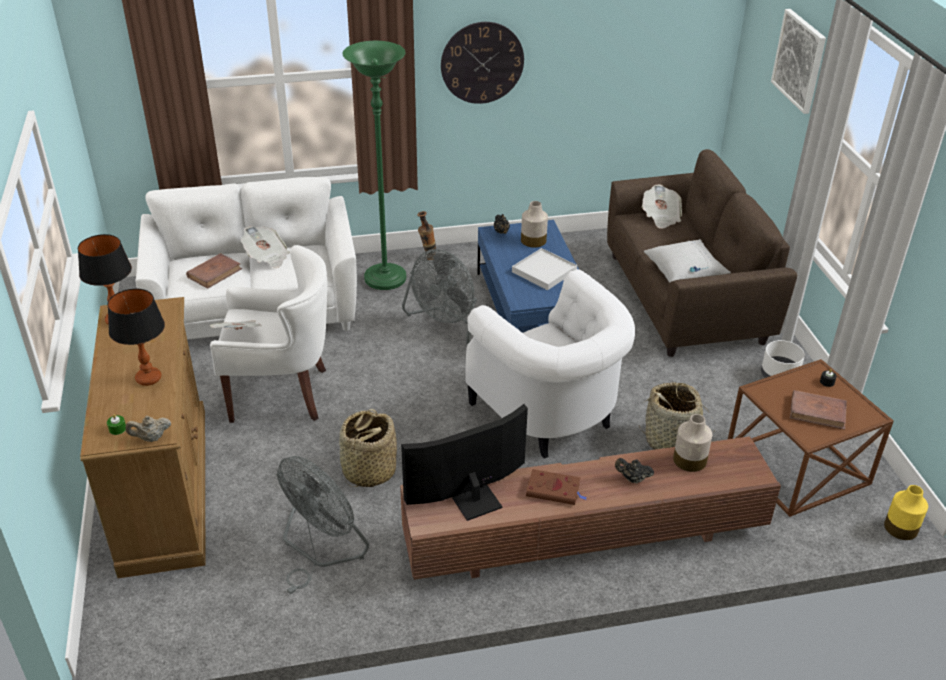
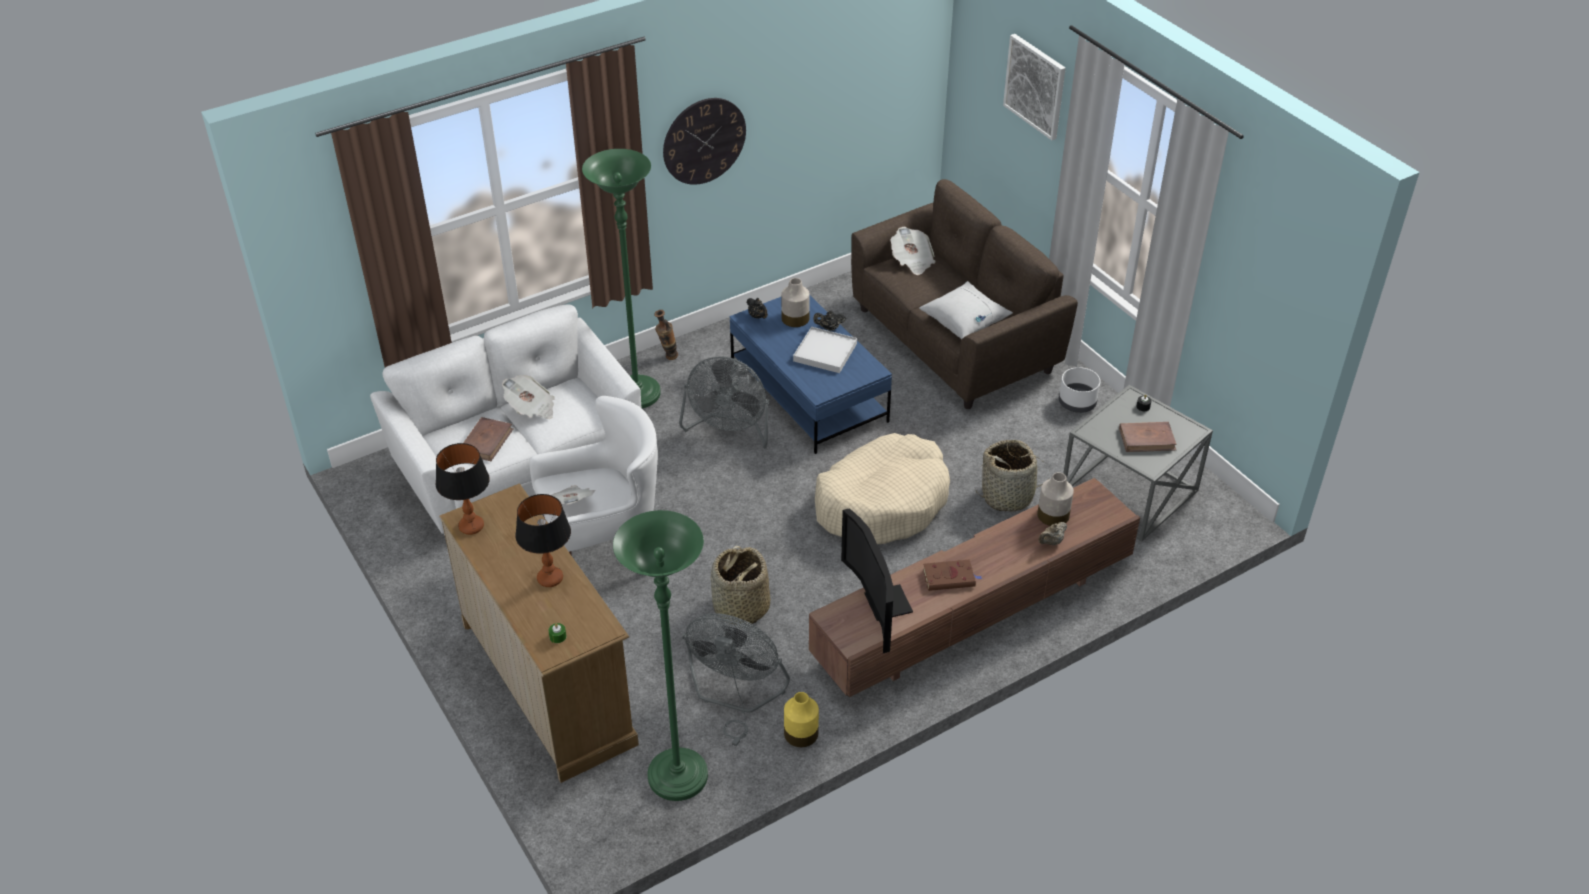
camera: 20 degrees left, 5 degrees up
(151, 438) = (597, 636): beige teapot -> beige teapot (1051, 542)
(220, 606) = (677, 777): none -> green floor lamp
(473, 495) = (881, 604): television -> television turned 60 degrees counterclockwise
(548, 415) = (882, 502): white armchair -> beige dog bed
(632, 479) = (1013, 547): black teapot -> black teapot (829, 328)
(798, 467) = (1130, 491): brown side table -> grey side table
(900, 527) = (1236, 524): yellow vase -> yellow vase (800, 733)

